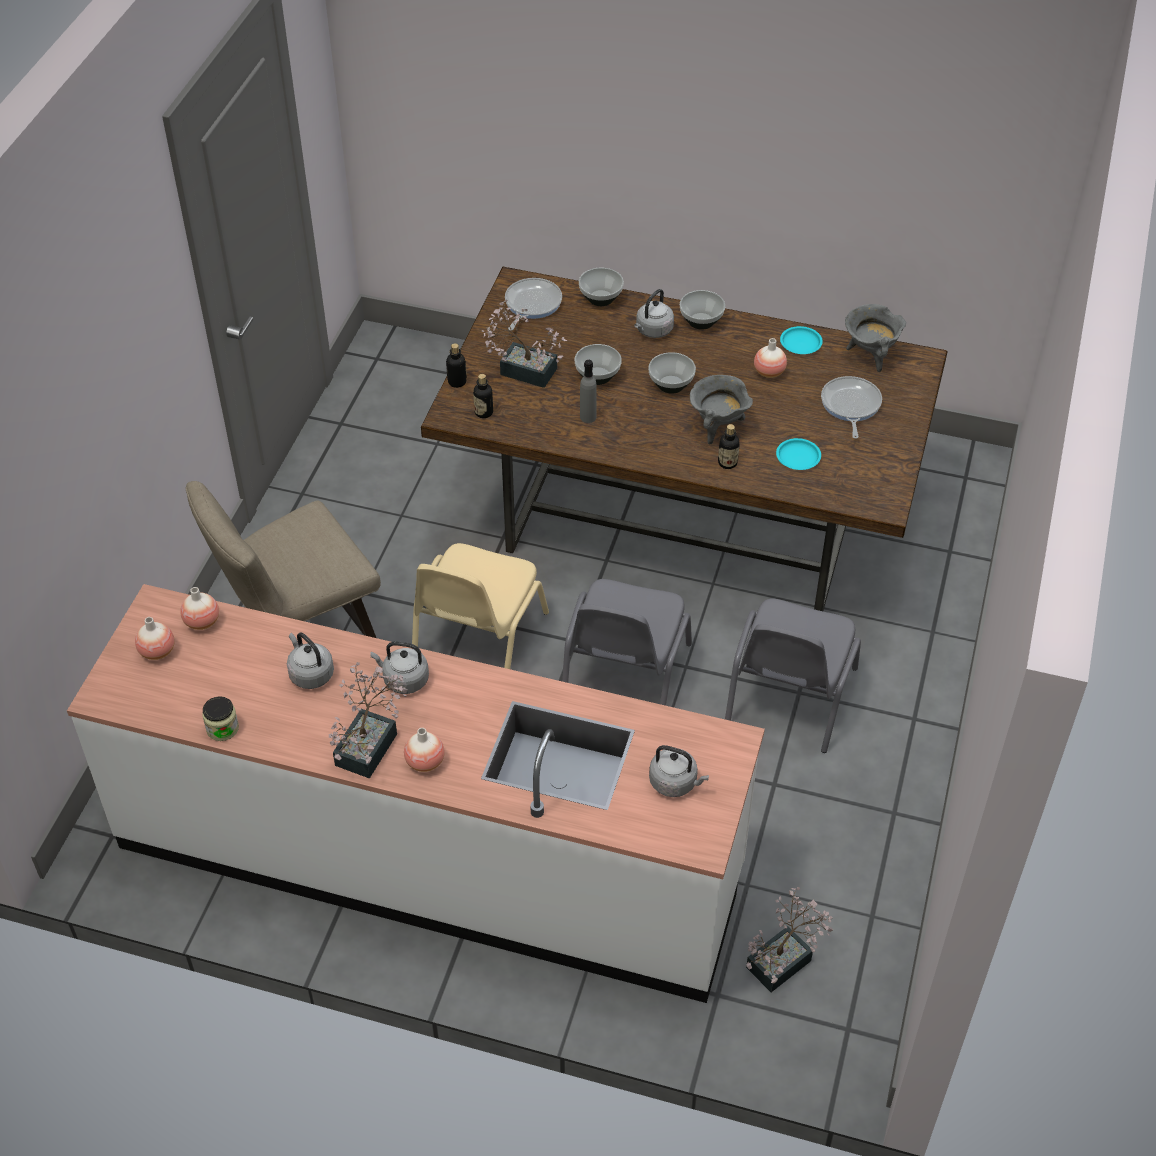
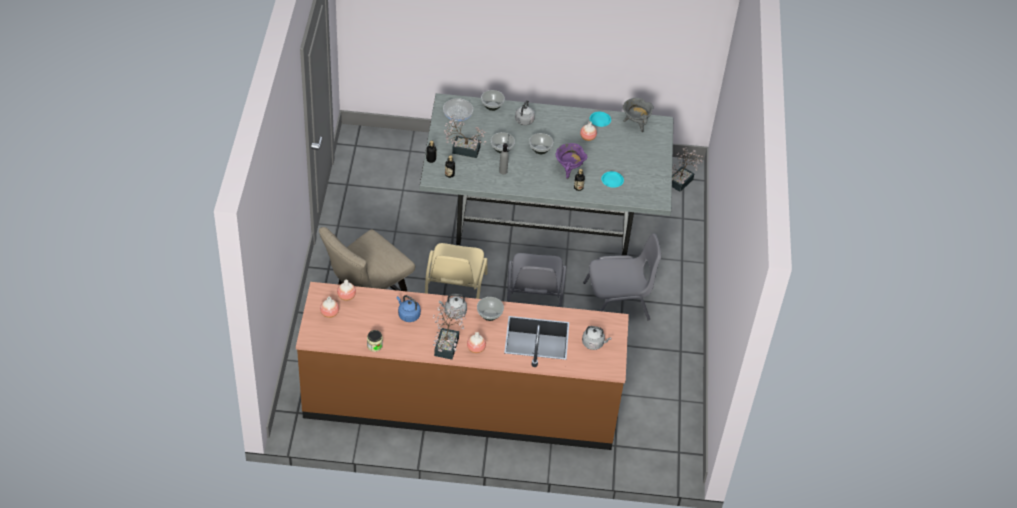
camera: 15 degrees left, 0 degrees up
(310, 673) = (408, 315): grey kettle -> blue kettle
(430, 858) = (461, 402): white counter -> brown counter
(680, 518) = (542, 216): brown dining table -> grey dining table
(701, 321) = (547, 113): bowl -> bowl (489, 315)
(717, 427) = (569, 169): grey cooking pot -> purple cooking pot
(785, 960) = (643, 426): potted plant -> potted plant (682, 180)
(788, 697) = (618, 302): grey chair -> grey chair turned 105 degrees counterclockwise
(850, 406) = (631, 151): frying pan -> none

